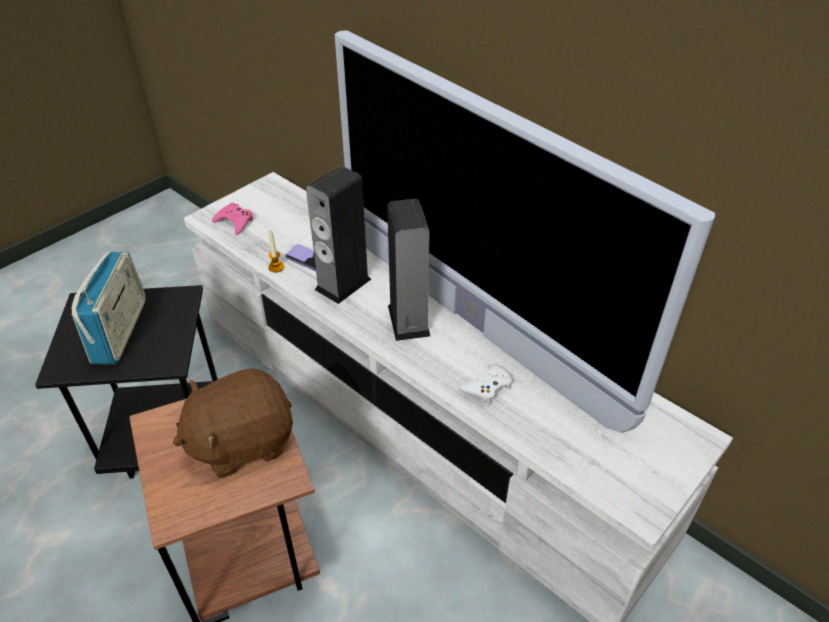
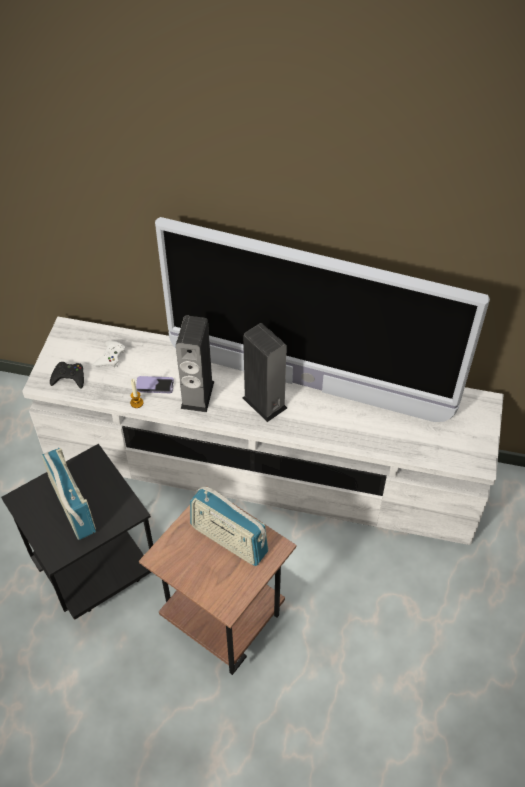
camera: 30 degrees left, 10 degrees up
(235, 222) = (69, 377): pink game controller -> black game controller
(242, 442) = (229, 539): brown plush toy -> radio
(487, 387) = (348, 428): white game controller -> white game controller (110, 357)

